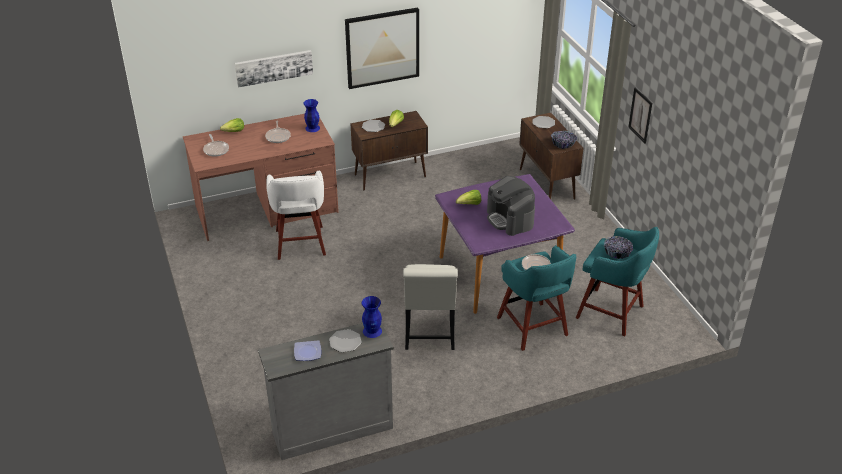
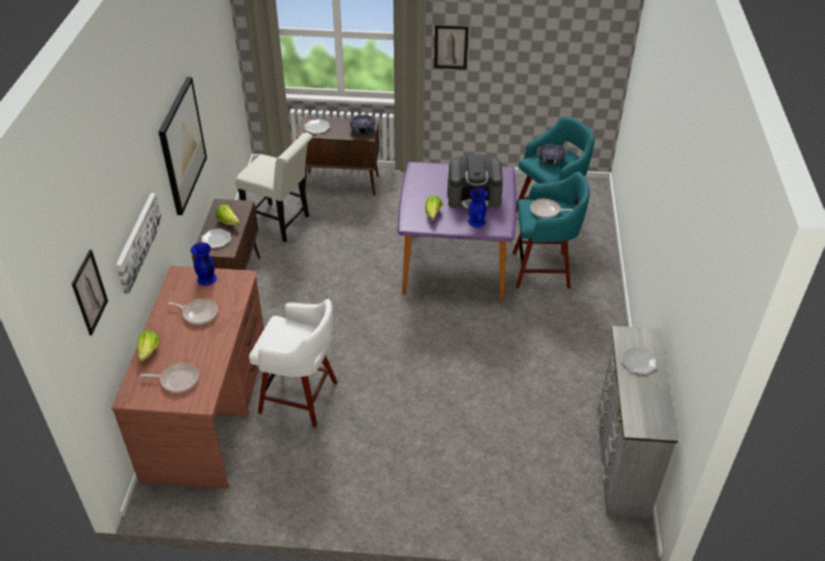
camera: 65 degrees left, 5 degrees up
(192, 57) = (89, 292): none -> picture
(307, 353) = (646, 396): plate -> none
(372, 331) = (630, 336): blue vase -> blue vase (477, 221)
(429, 336) = (518, 342): white chair -> white chair (281, 224)

